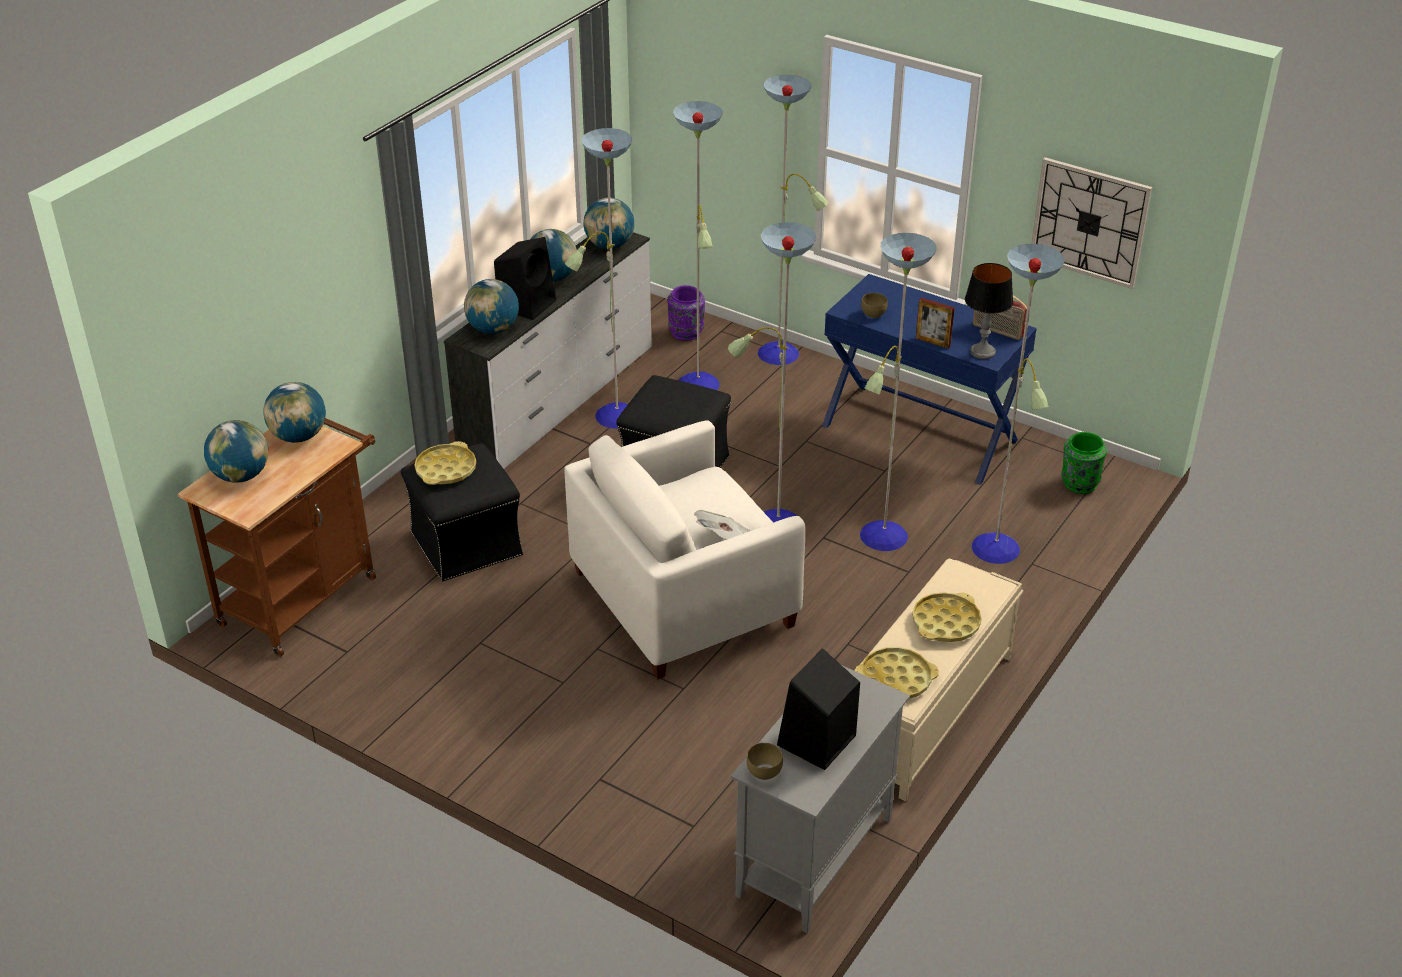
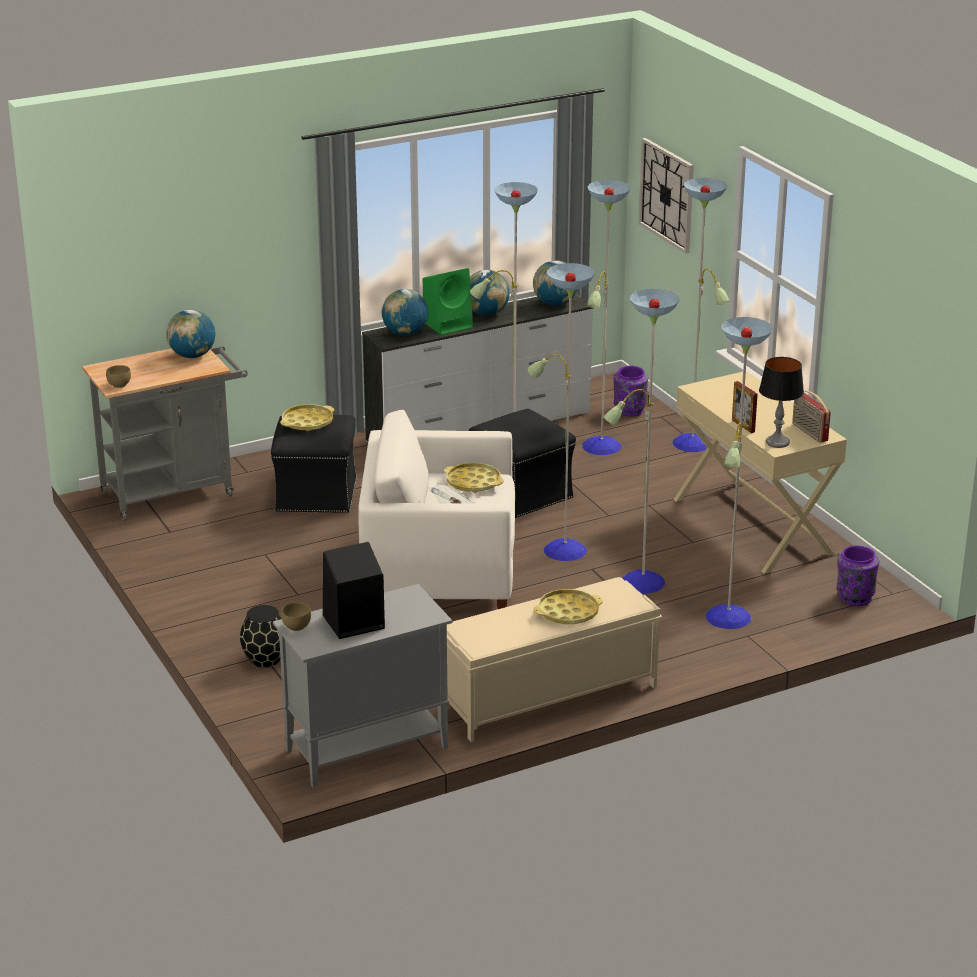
camera: 30 degrees right, 10 degrees down
(241, 475) = (131, 367): globe -> none
(304, 595) = (175, 491): brown cart -> grey cart
(527, 303) = (449, 324): black speaker -> green speaker
(605, 783) = (264, 659): none -> black vase
(873, 315) = (716, 397): brown bowl -> brown bowl (119, 385)
(896, 679) = (488, 631): yellow tray -> yellow tray (473, 482)
(920, 432) = (753, 526): blue desk -> beige desk
(1079, 484) = (854, 597): green vase -> purple vase
(1089, 222) = (895, 344): wall clock -> wall clock (667, 194)

